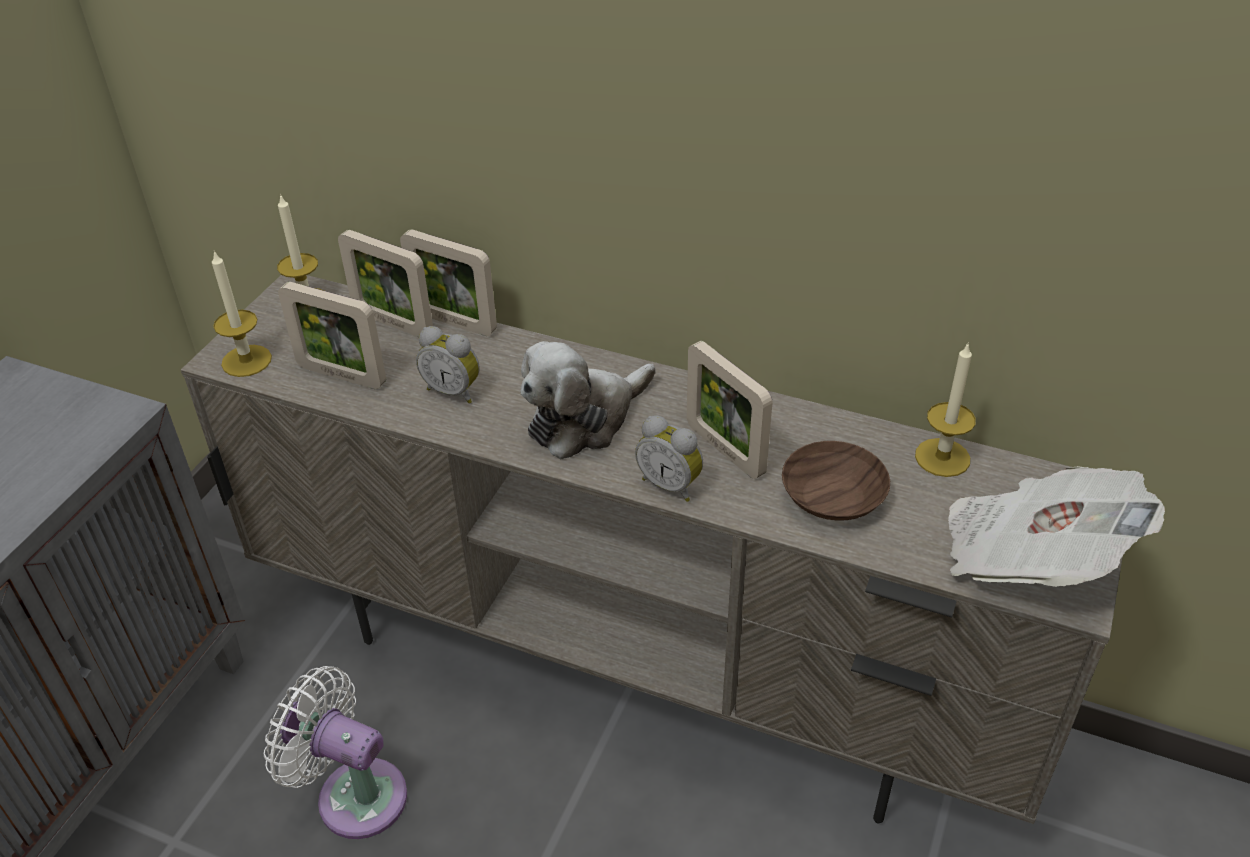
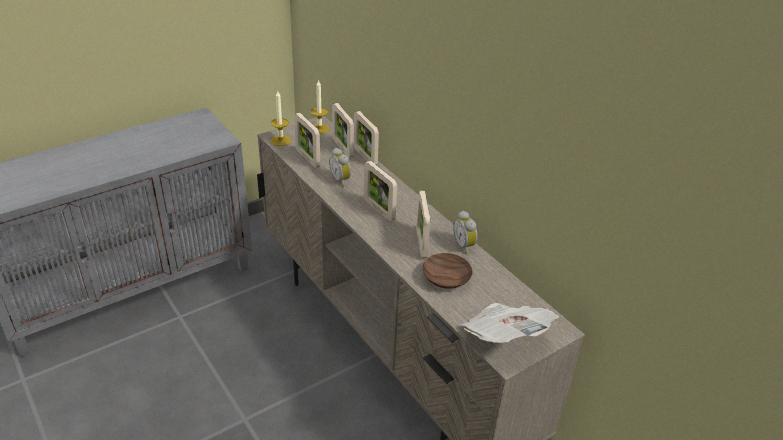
camera: 30 degrees right, 5 degrees down
(354, 794) = (249, 334): white fan -> none
(585, 419) = (379, 210): plush toy -> picture frame
(671, 484) = (388, 246): alarm clock -> alarm clock (465, 246)
(942, 457) = (508, 286): candle -> none

